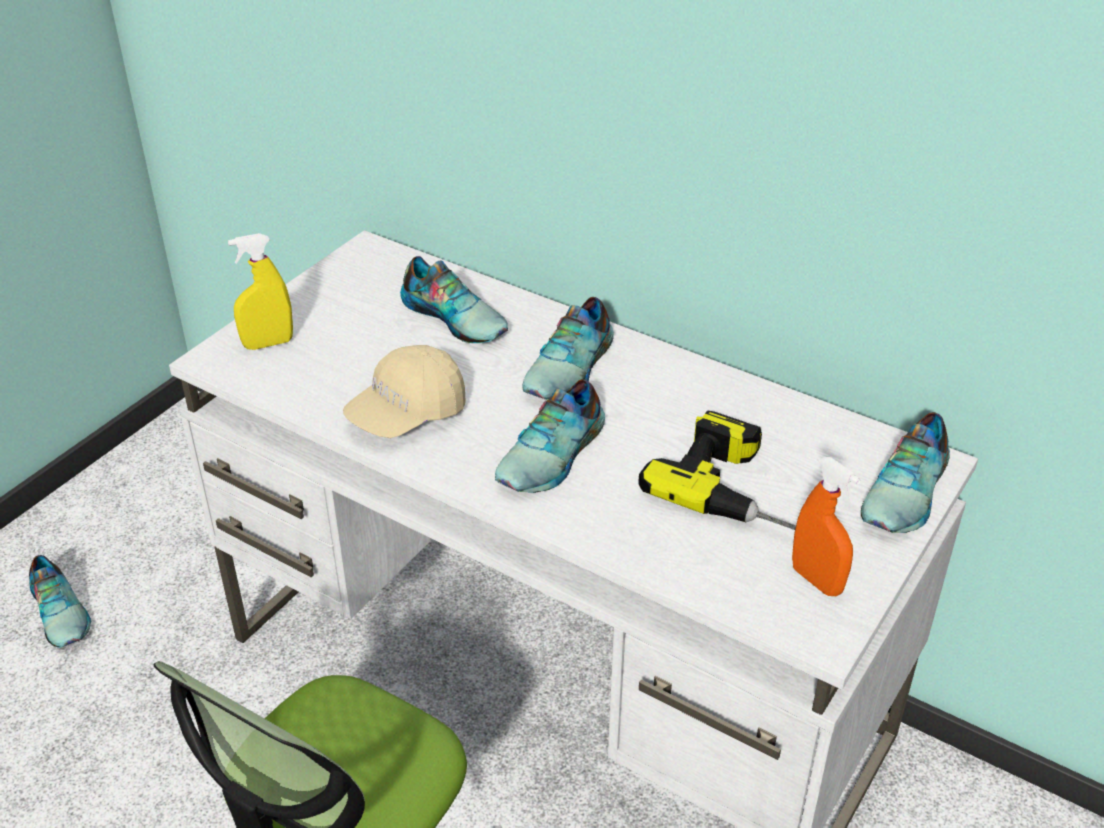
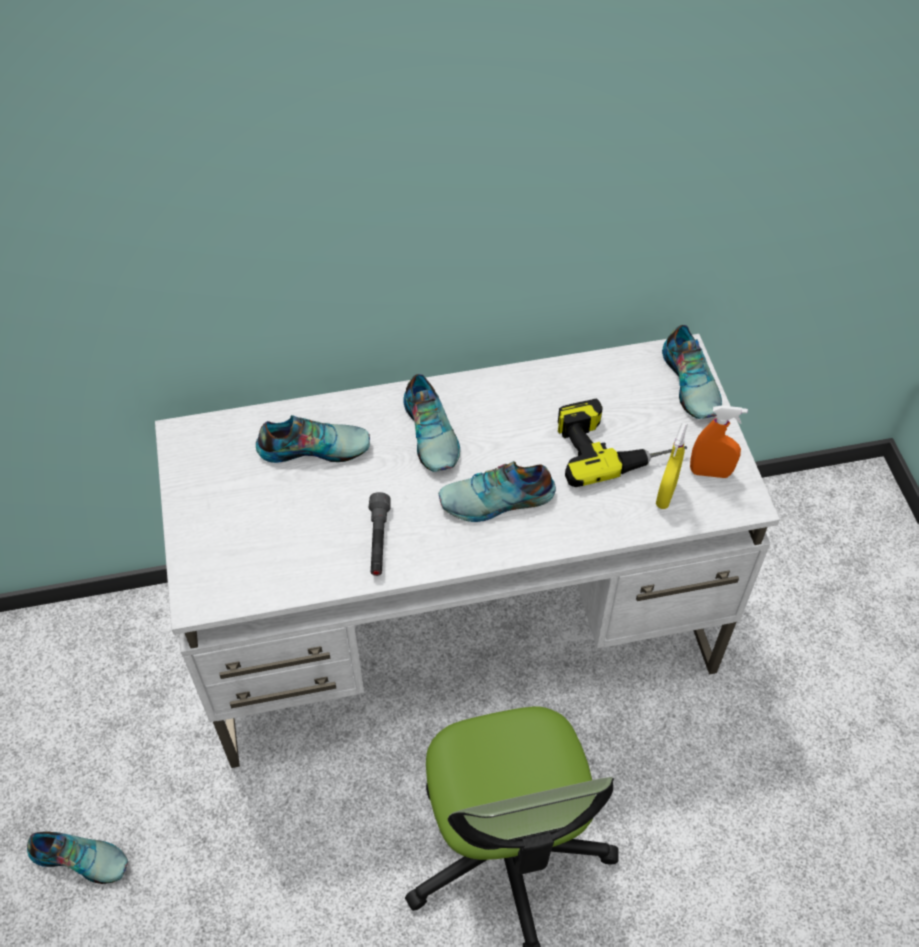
camera: 45 degrees left, 15 degrees up
(268, 343) = (218, 560): yellow spray bottle -> yellow spray bottle (666, 495)
(407, 414) = (378, 540): beige cap -> grey flashlight
(554, 456) = (497, 501): shoe -> shoe turned 90 degrees clockwise

